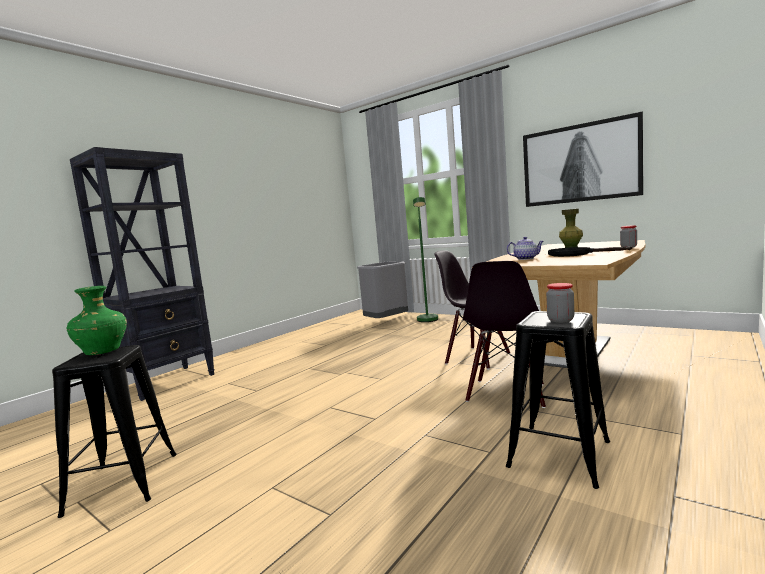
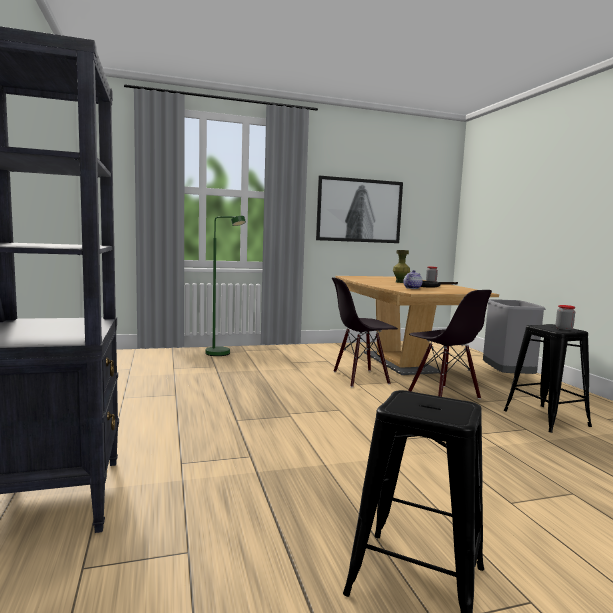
camera: 55 degrees left, 0 degrees up
(101, 352) = (411, 403): green vase -> none
(386, 321) = (174, 360): grey trash can -> grey trash can (506, 377)

